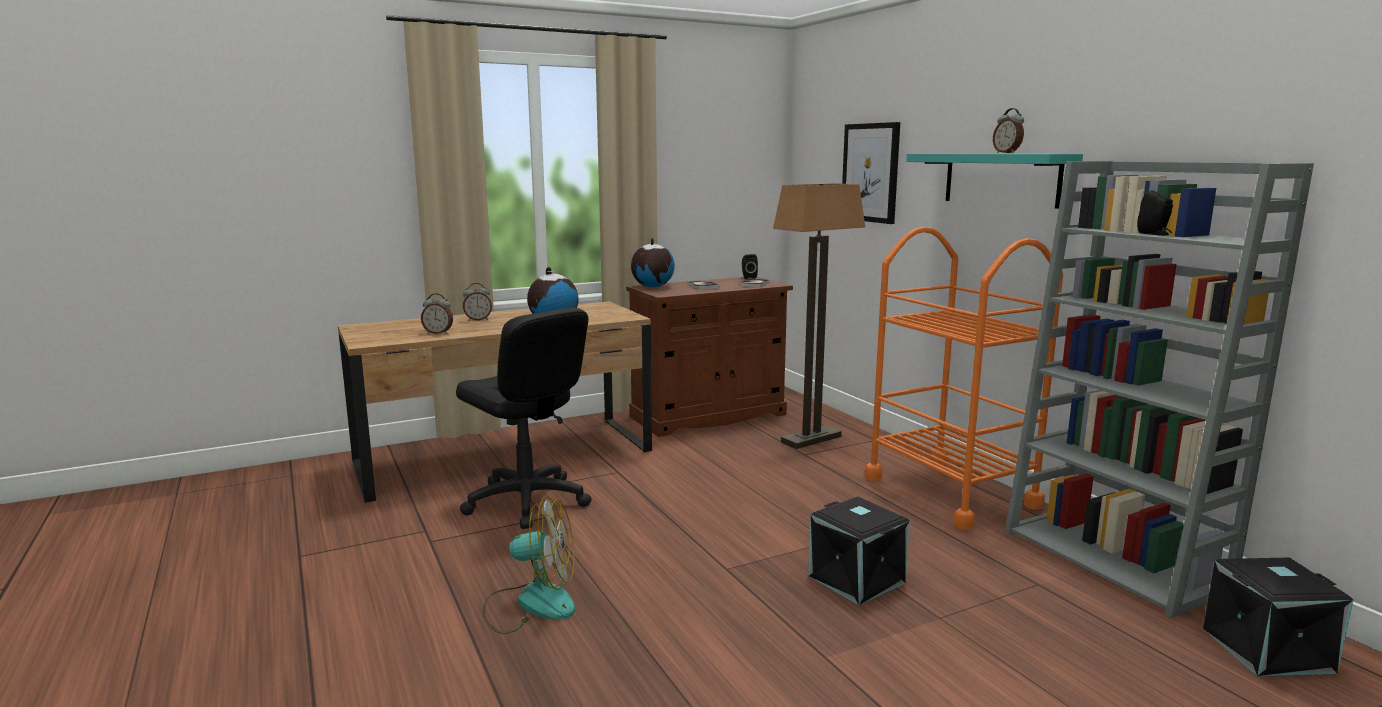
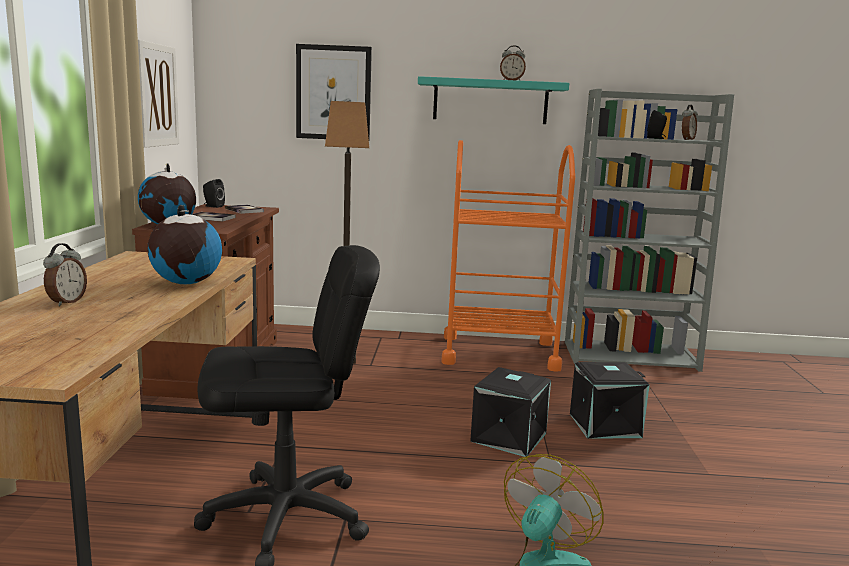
camera: 60 degrees left, 0 degrees up
(438, 333) = (97, 329): alarm clock -> alarm clock (686, 139)
(714, 181) = (157, 95): none -> picture
(1266, 649) = (740, 368): black storage box -> black storage box (507, 437)

